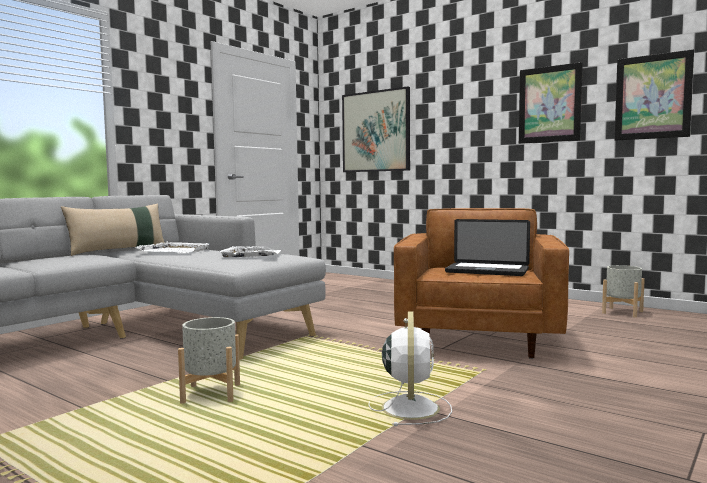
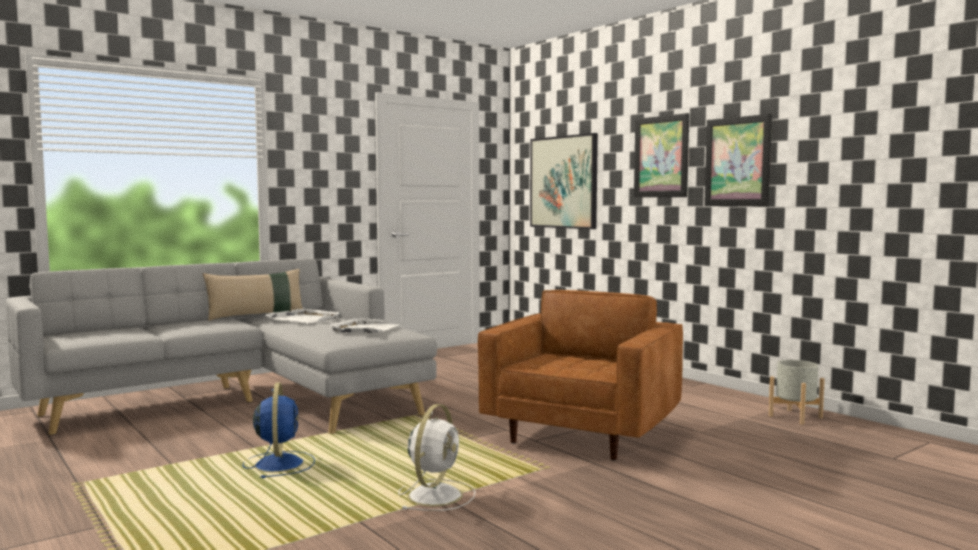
camera: 15 degrees right, 0 degrees up
(211, 394) = (279, 463): grey planter -> blue fan
(487, 271) = (580, 363): laptop -> none
(652, 97) = (845, 159): picture -> picture (661, 156)

